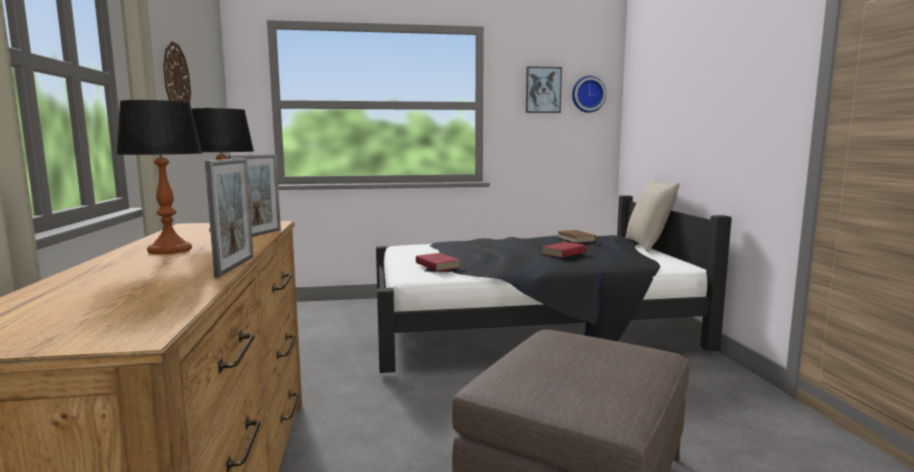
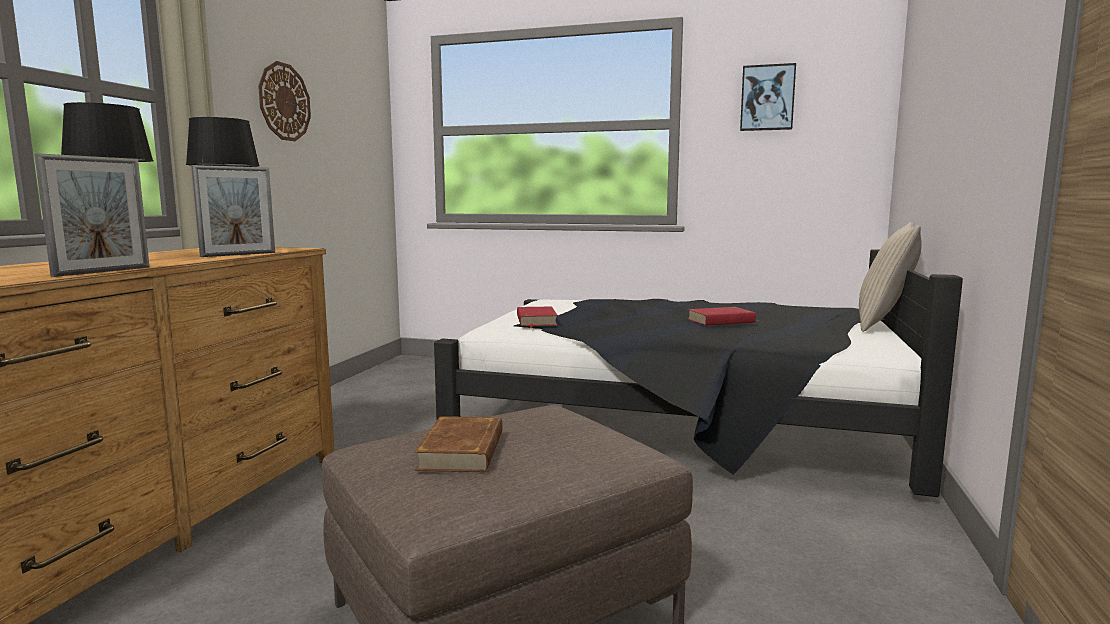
camera: 25 degrees right, 0 degrees up
(576, 239) = (778, 307): brown book -> brown book (463, 451)
(587, 94) = (838, 100): wall clock -> none

